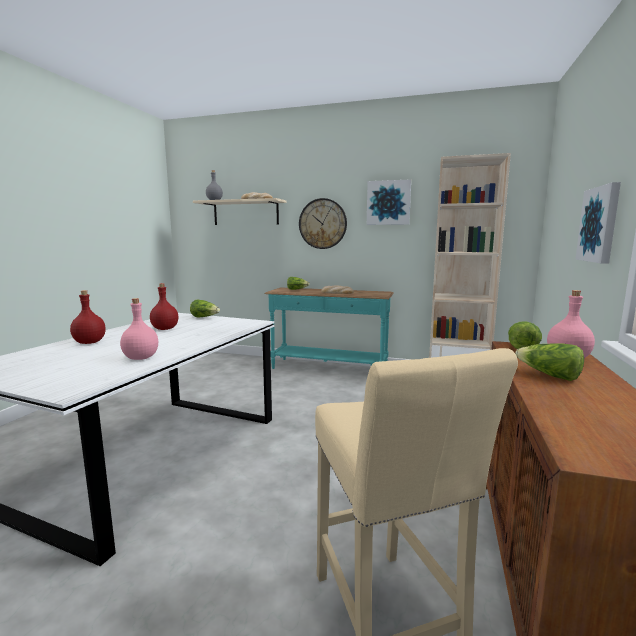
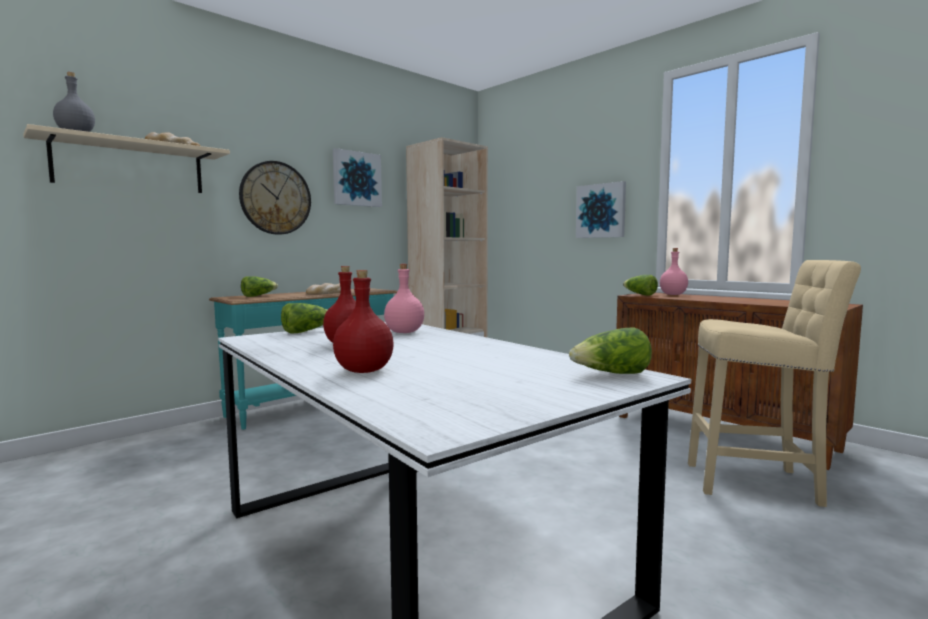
camera: 60 degrees left, 5 degrees down
(140, 358) = (513, 355): pink bottle -> pink bottle (404, 332)
(549, 375) = (707, 298): lettuce -> lettuce (611, 374)

